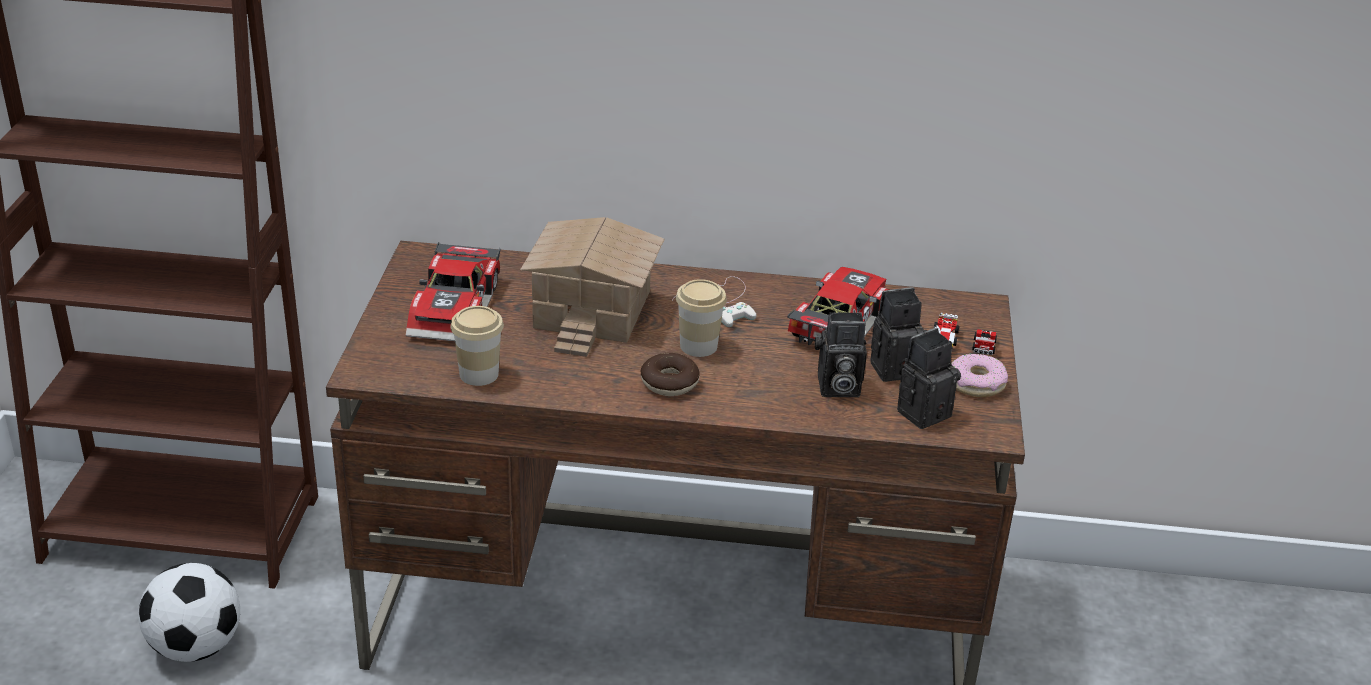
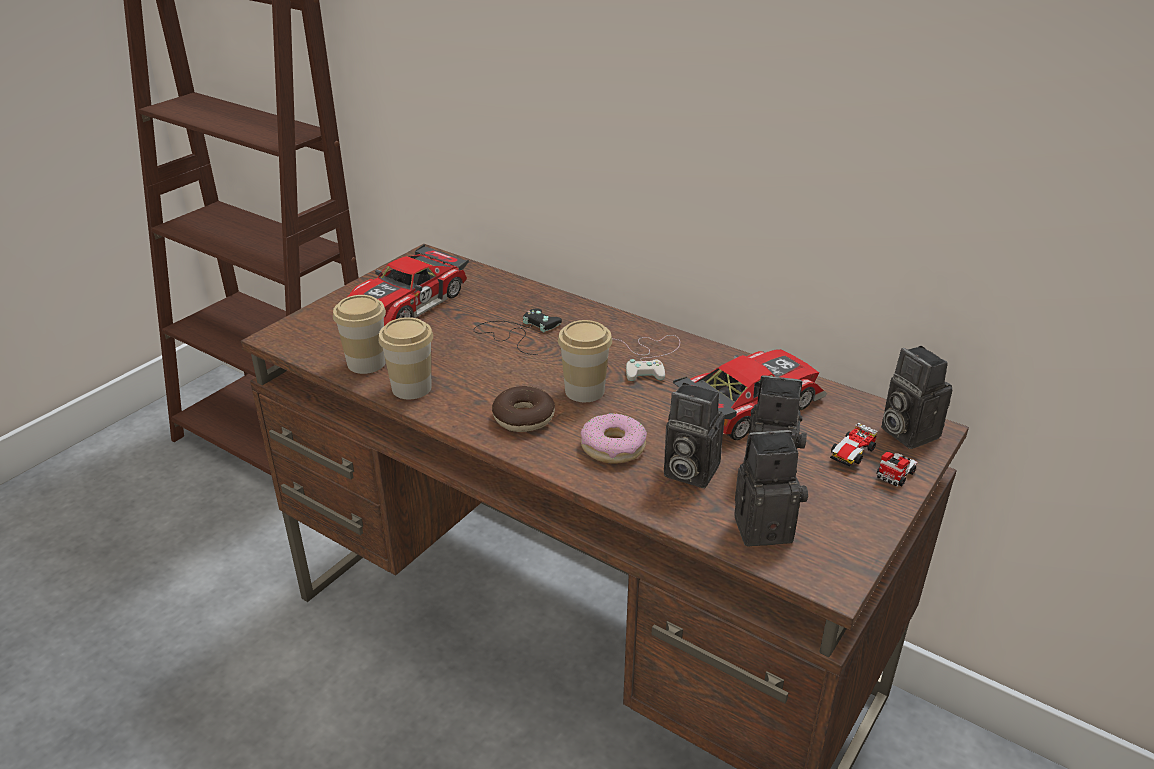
camera: 30 degrees right, 0 degrees up
(196, 646) = (212, 537): football -> none
(546, 385) = (411, 388): none -> cup
(589, 309) = (517, 333): toy house -> black game controller
(968, 311) = (905, 431): none -> camera
(976, 383) = (854, 513): donut -> donut (613, 447)

